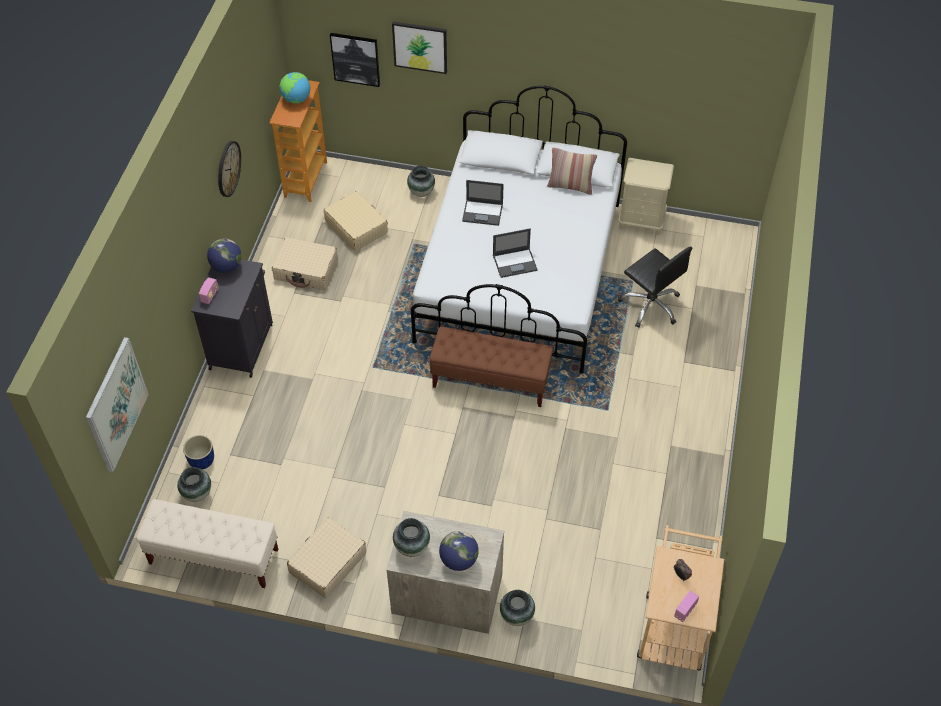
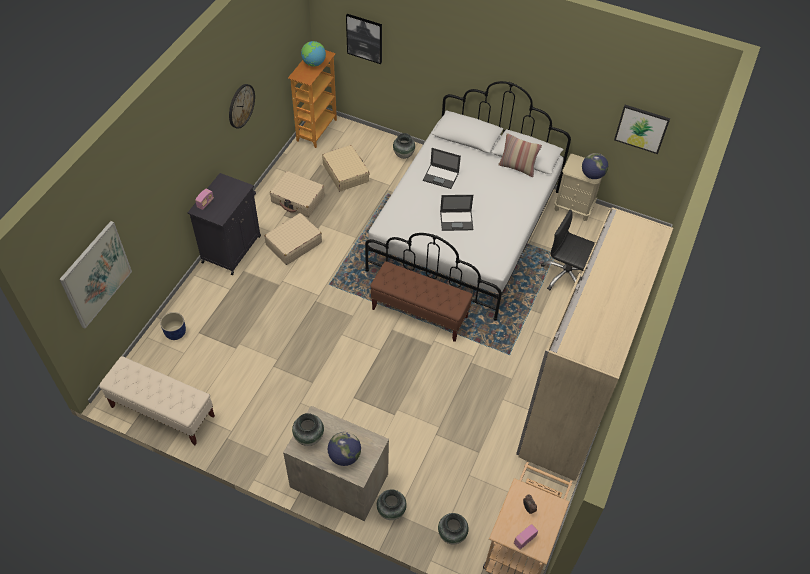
camera: 10 degrees right, 0 degrees up
(197, 494) = (164, 359): vase -> vase (452, 535)
(227, 266) = (225, 183): globe -> globe (592, 175)
(327, 563) = (250, 435): beige suitcase -> beige suitcase (293, 244)
(420, 46) = (415, 35): picture -> picture (641, 128)
(650, 305) = (565, 276): black office chair -> black office chair turned 150 degrees clockwise
(694, 446) = (573, 398): none -> beige wardrobe

